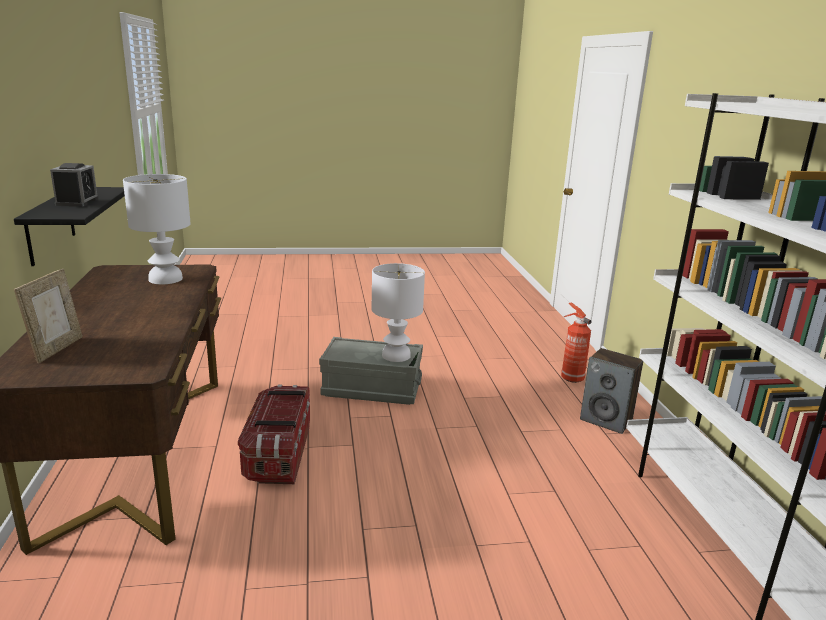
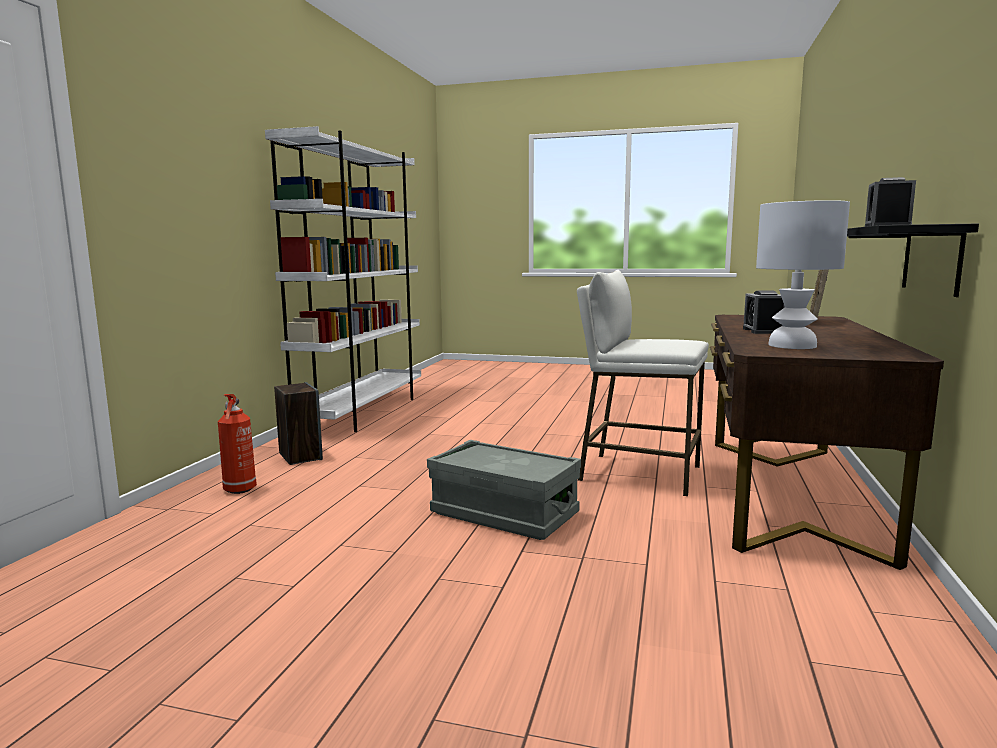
camera: 155 degrees left, 10 degrees down
(158, 309) = (763, 331): none -> alarm clock
(278, 454) = (639, 474): storage box -> white stool
(395, 356) = (479, 452): white table lamp -> none

